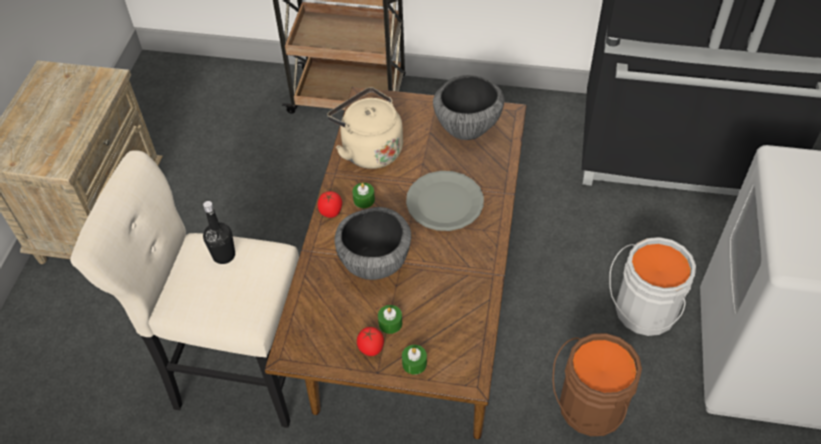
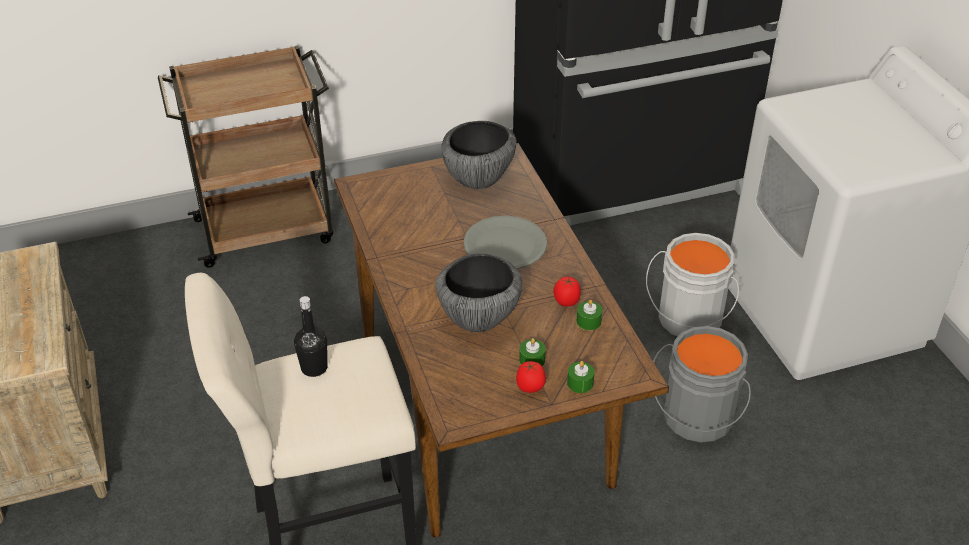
camera: 30 degrees left, 10 degrees down
(331, 212) = (399, 290): tomato -> tomato (566, 301)
(364, 200) = (424, 269): green candle -> green candle (588, 321)
(369, 149) = (396, 226): beige kettle -> none
(588, 408) = (695, 419): brown bucket -> grey bucket

